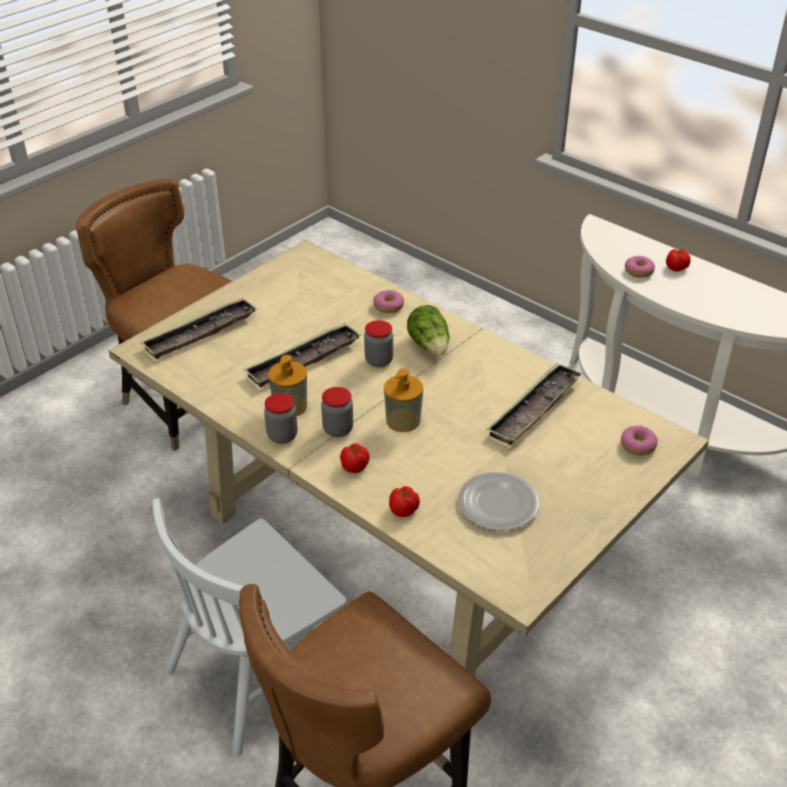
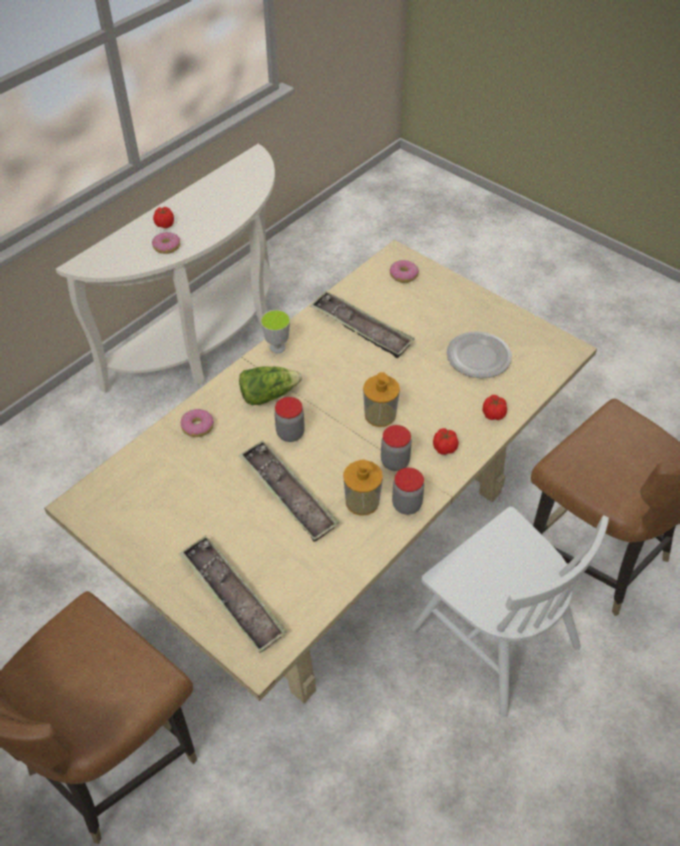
camera: 90 degrees left, 10 degrees up
(498, 350) = (277, 347): none -> cup

